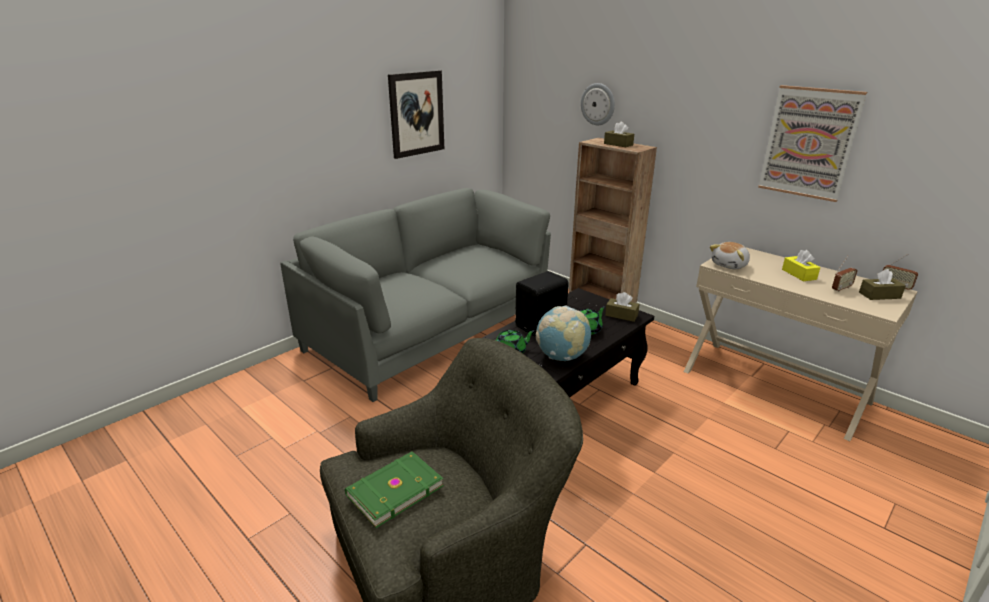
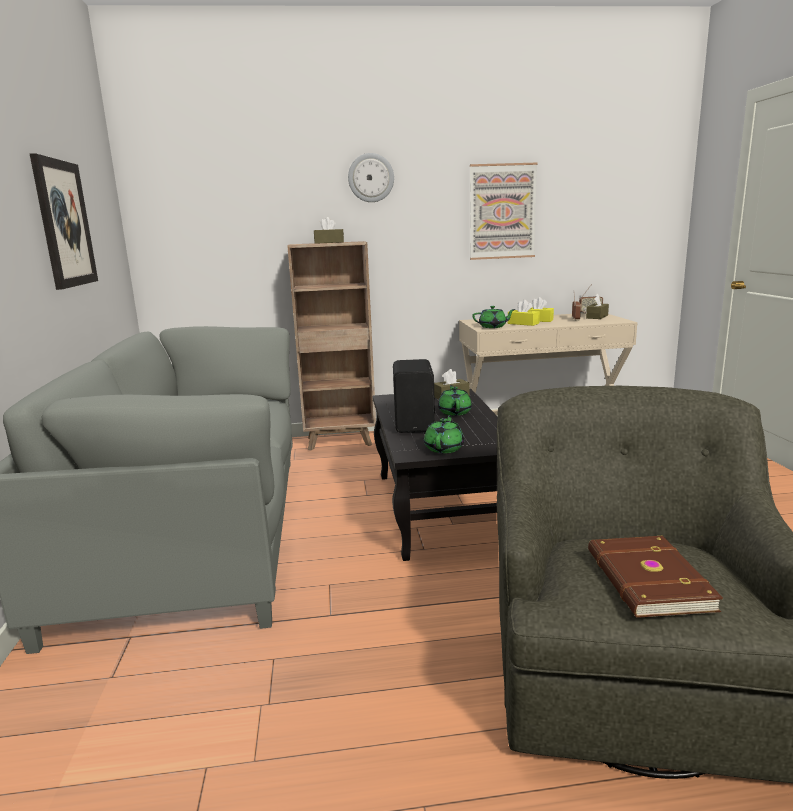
camera: 50 degrees left, 10 degrees down
(393, 490) = (646, 580): green book -> brown book
(562, 357) = (487, 432): globe -> none
(598, 104) = (277, 208): wall clock -> wall clock (371, 178)
(730, 265) = (493, 327): plush toy -> green teapot
(770, 272) = (523, 323): none -> yellow tissue box

